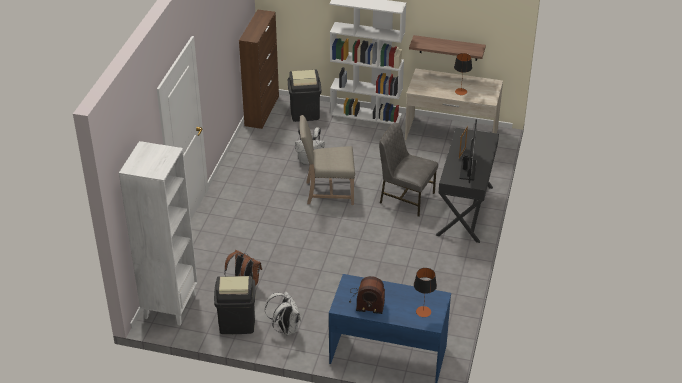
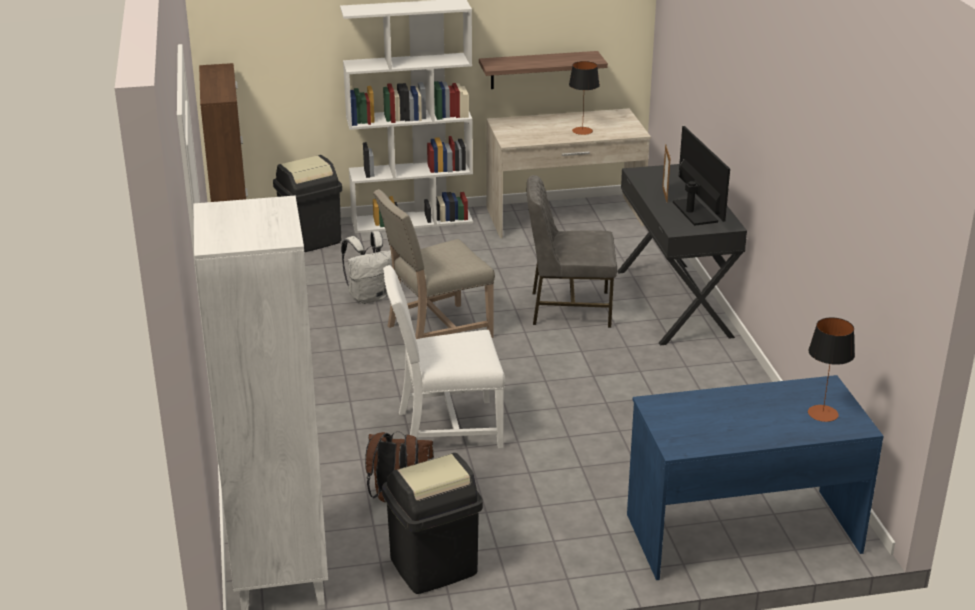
camera: 25 degrees left, 10 degrees down
(286, 328) = (531, 548): white backpack -> none
(292, 252) = (445, 428): none -> white chair
(366, 301) = (713, 425): radio -> none

